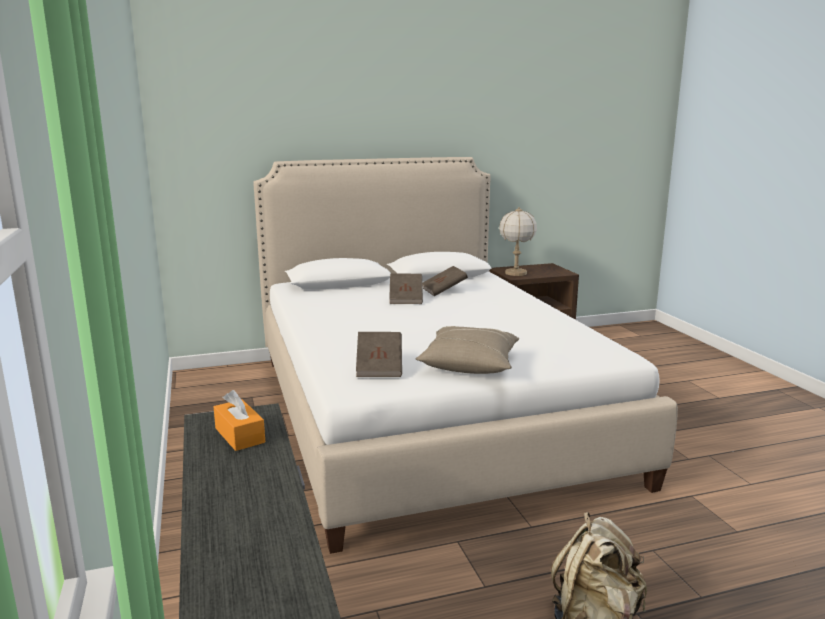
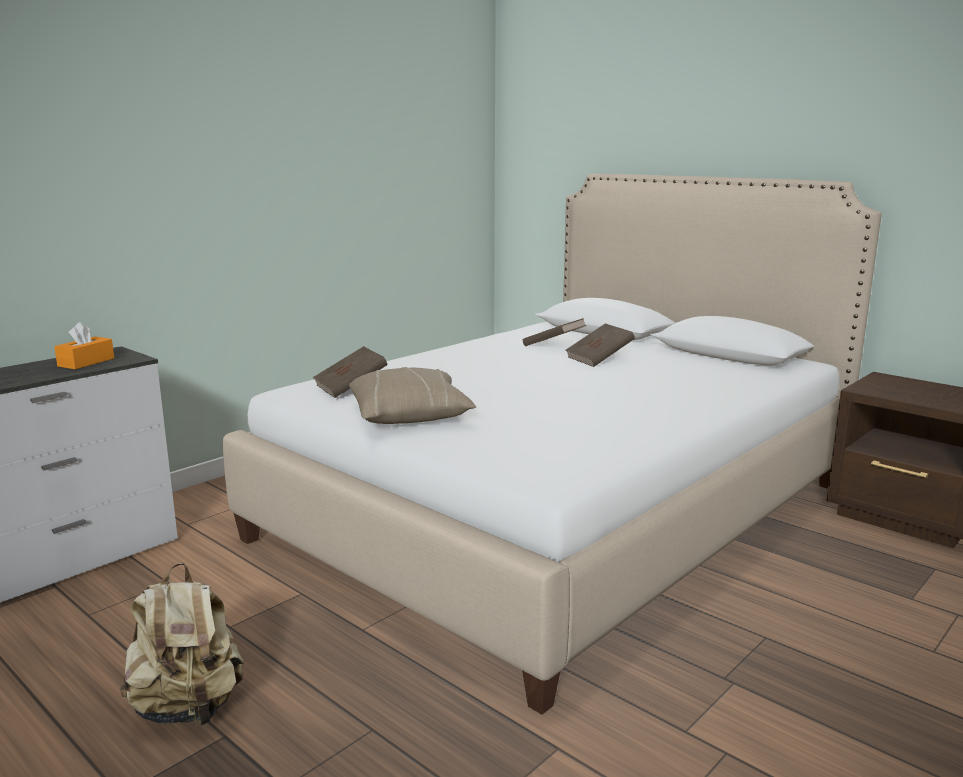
camera: 60 degrees right, 0 degrees up
(444, 291) = (668, 366): brown book -> brown book (553, 346)
(515, 273) = (883, 386): table lamp -> none

